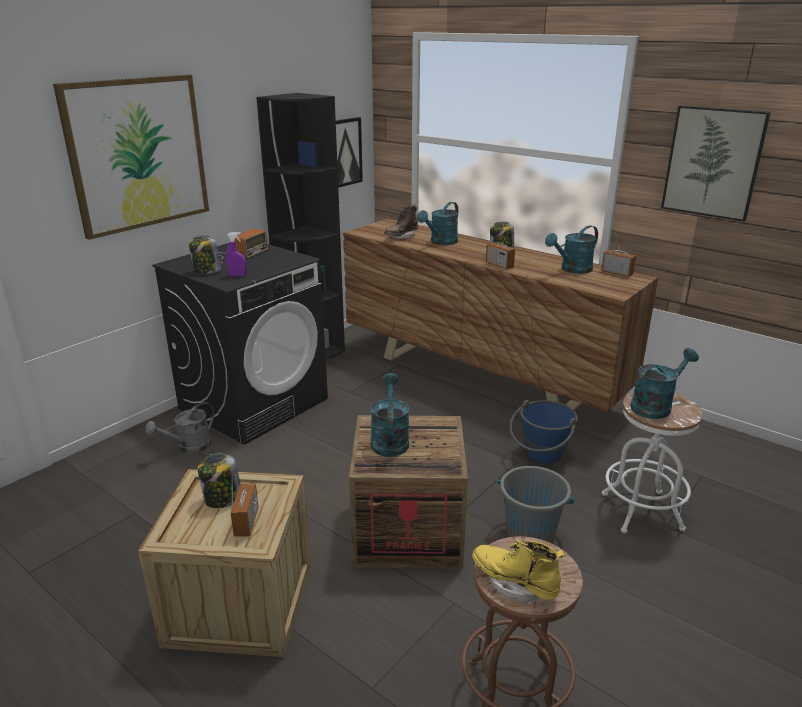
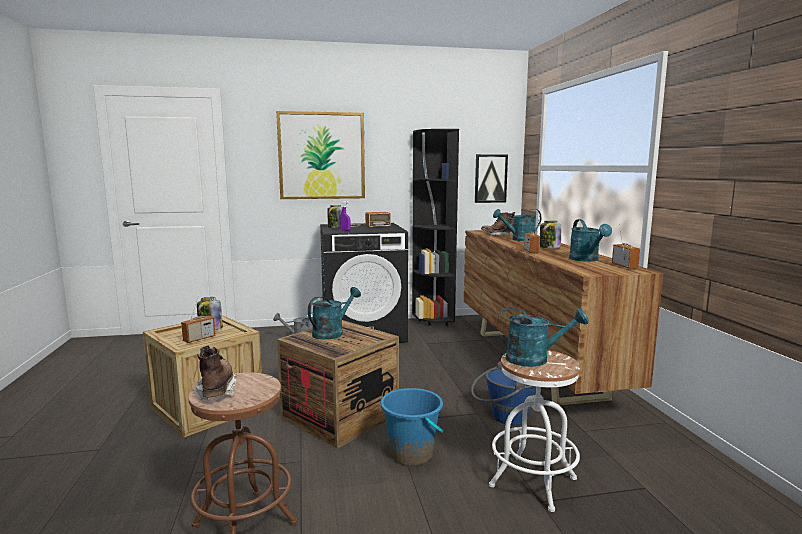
camera: 40 degrees right, 15 degrees down
(514, 583) = (217, 390): yellow boot -> brown boot
(530, 536) = (412, 454): grey bucket -> blue bucket
(572, 270) = (586, 260): turquoise watering can -> turquoise watering can turned 105 degrees counterclockwise
(713, 162) = (723, 156): picture -> none

